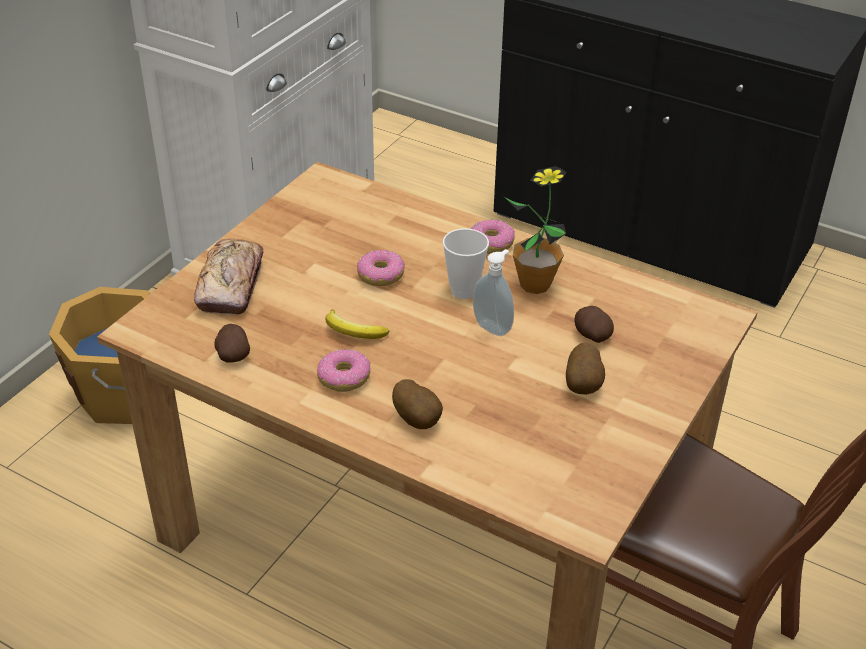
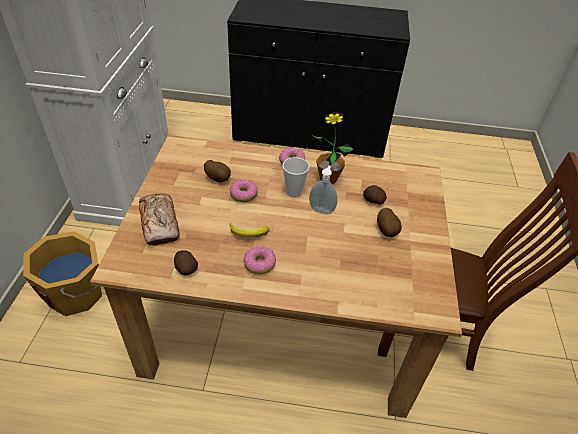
camera: 25 degrees left, 5 degrees up
(418, 420) = (316, 278): potato -> potato (218, 179)

